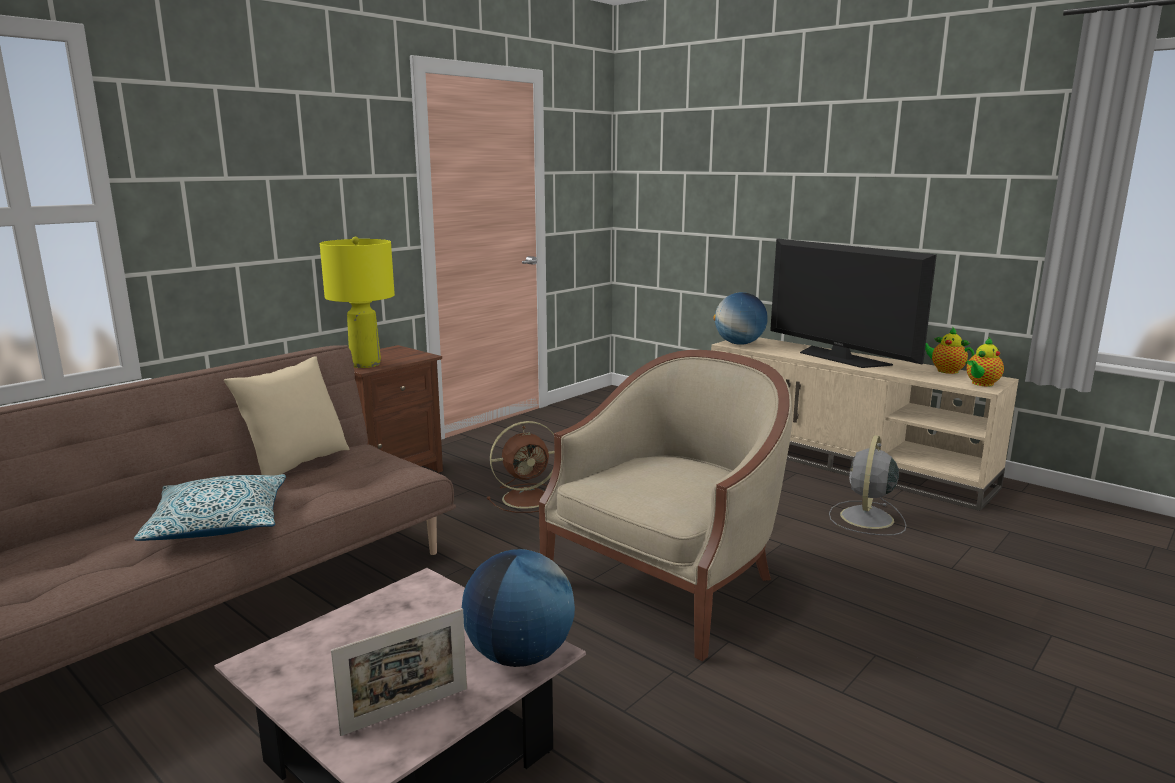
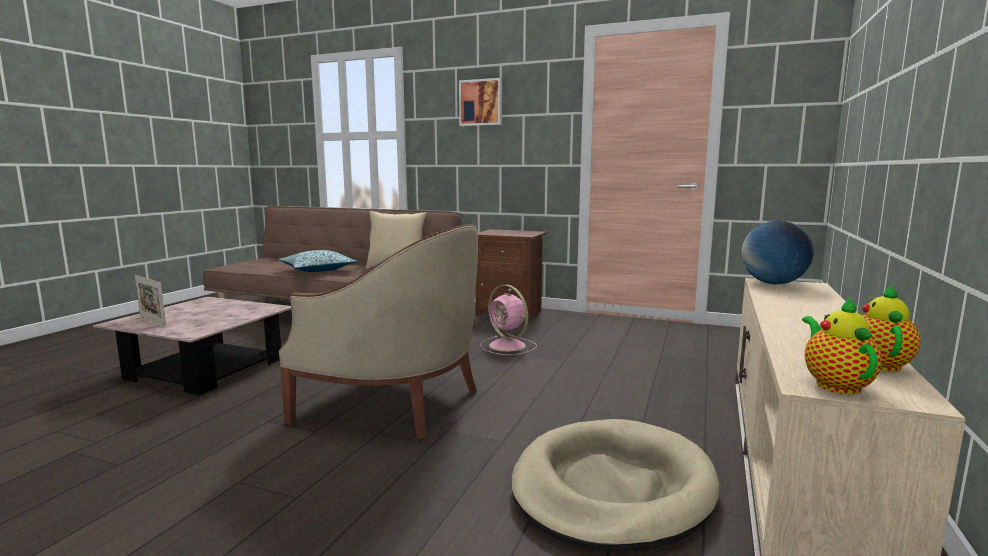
camera: 70 degrees right, 5 degrees down
(274, 154) = (481, 102): none -> picture
(365, 364) = (491, 232): yellow table lamp -> none
(519, 655) = (191, 330): globe -> none
(528, 498) = (508, 346): brown fan -> pink fan
(840, 358) = (808, 315): television -> none
(866, 519) = (612, 488): grey fan -> beige dog bed
(981, 384) = (834, 384): teapot -> teapot turned 60 degrees clockwise

